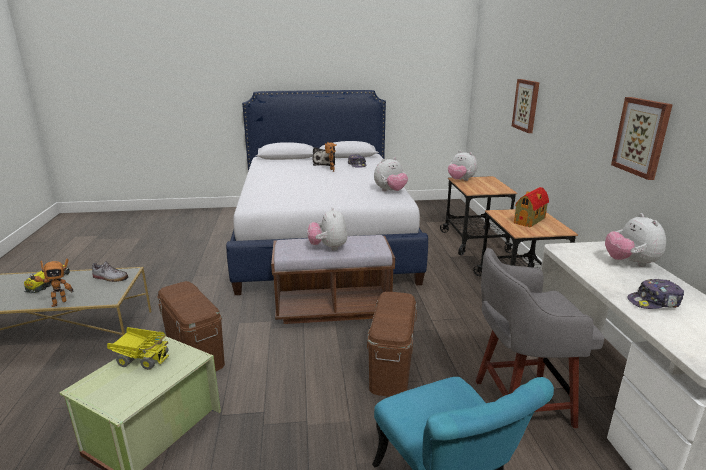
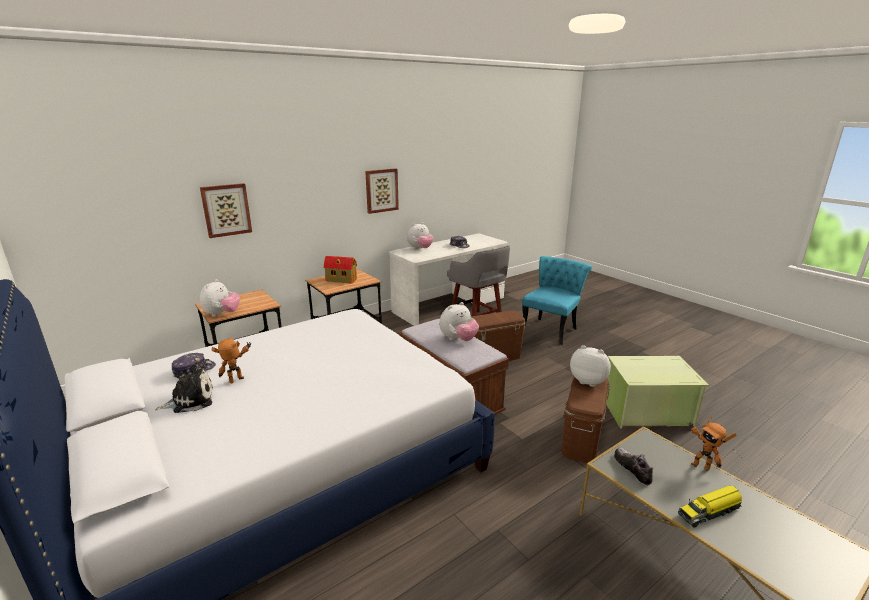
camera: 120 degrees left, 0 degrees up
(58, 303) = (700, 465): toy robot -> toy robot turned 150 degrees counterclockwise
(141, 358) = (650, 375): toy truck -> none
(390, 191) = (324, 322): plush toy -> plush toy (588, 381)

